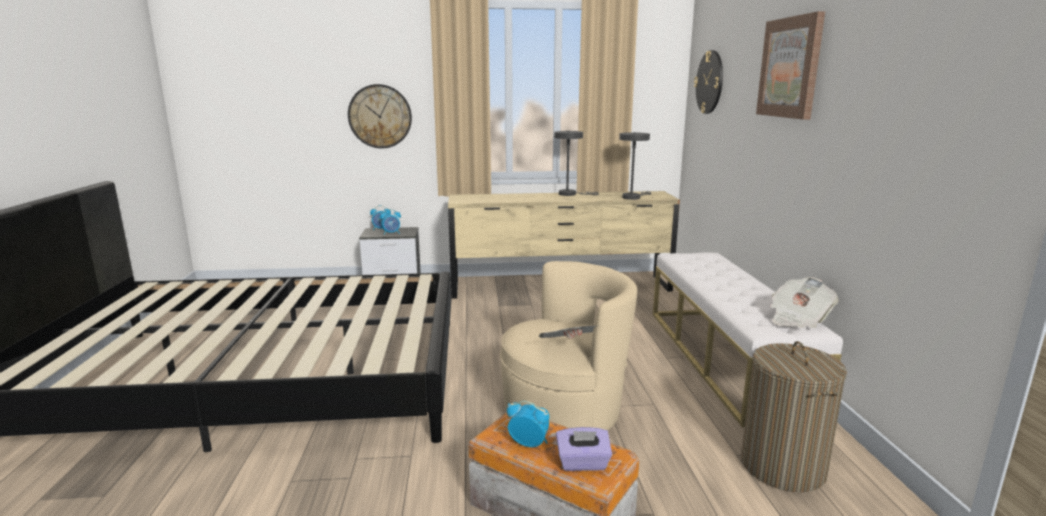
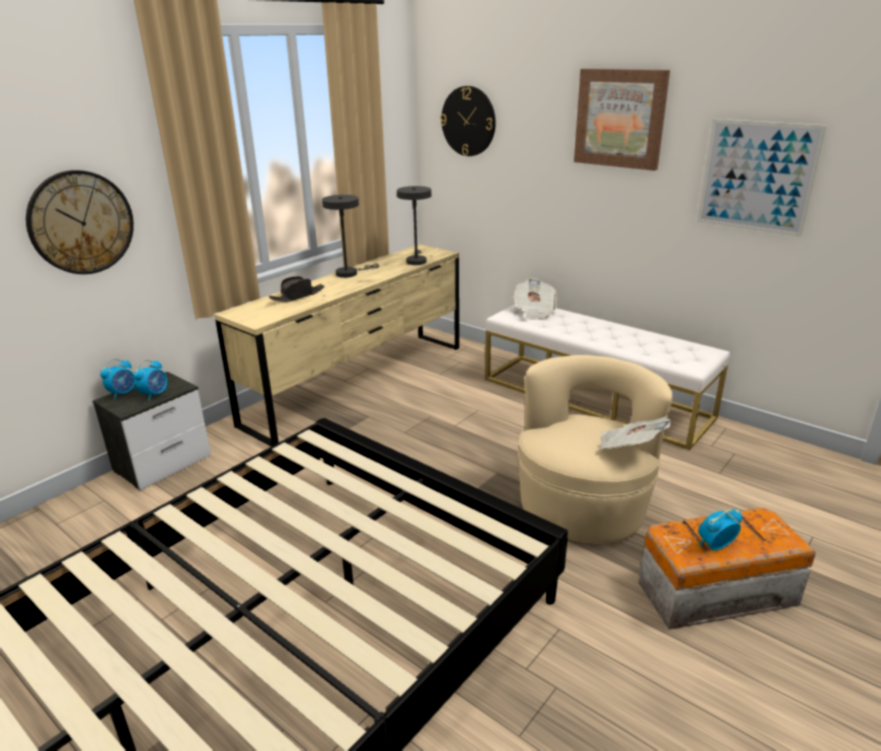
camera: 45 degrees left, 10 degrees up
(509, 197) = (298, 296): none -> black hat
(583, 463) = (765, 536): purple tissue box -> none
(783, 467) = (748, 466): laundry basket -> none
(798, 319) = (690, 346): newspaper -> newspaper (534, 311)
(882, 123) = (757, 177): none -> picture

